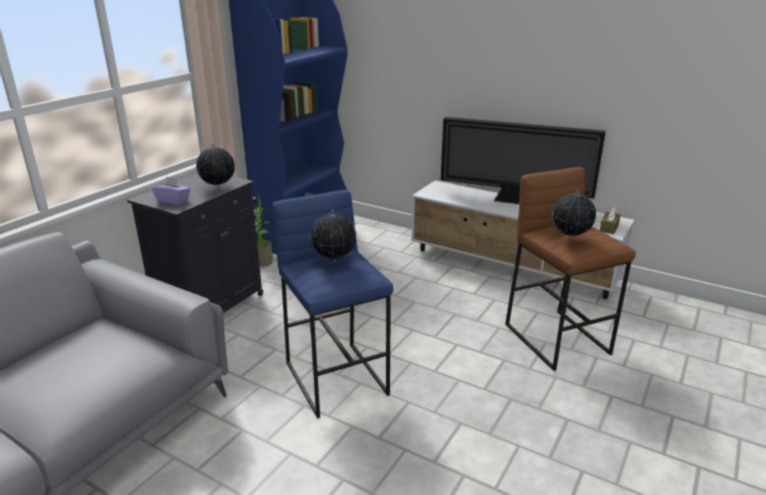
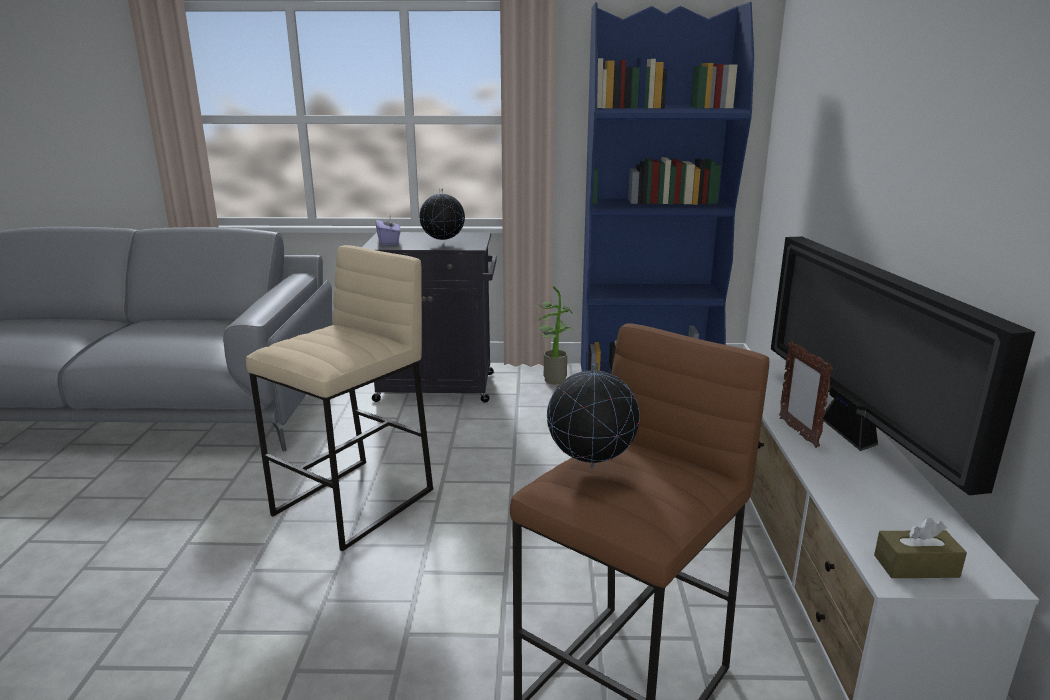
camera: 60 degrees right, 5 degrees down
(334, 262) = (337, 336): globe -> none
(337, 378) = (355, 502): blue stool -> beige stool
(502, 209) = (798, 432): none -> picture frame

